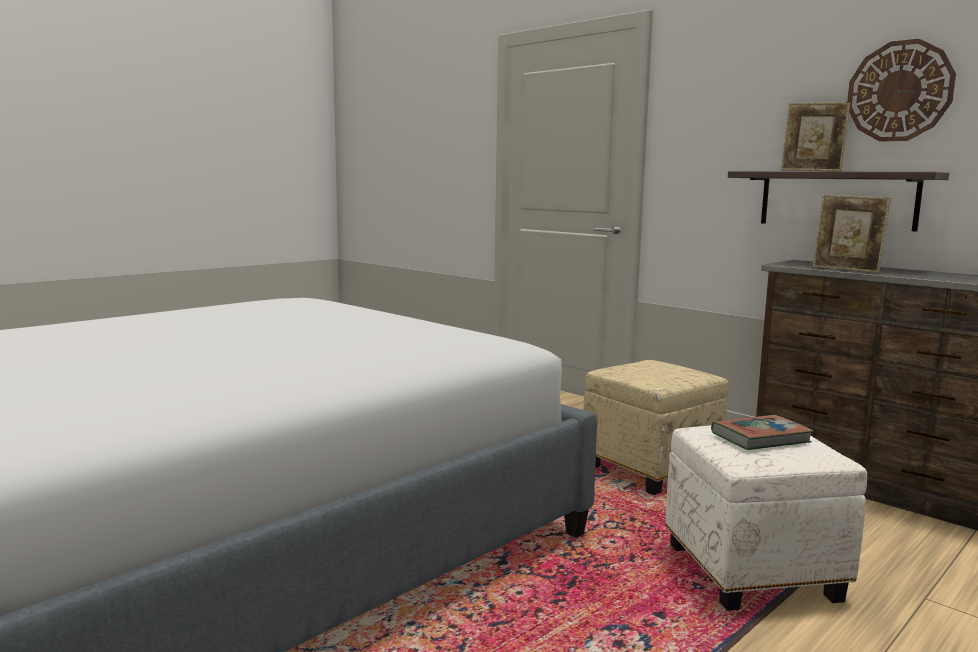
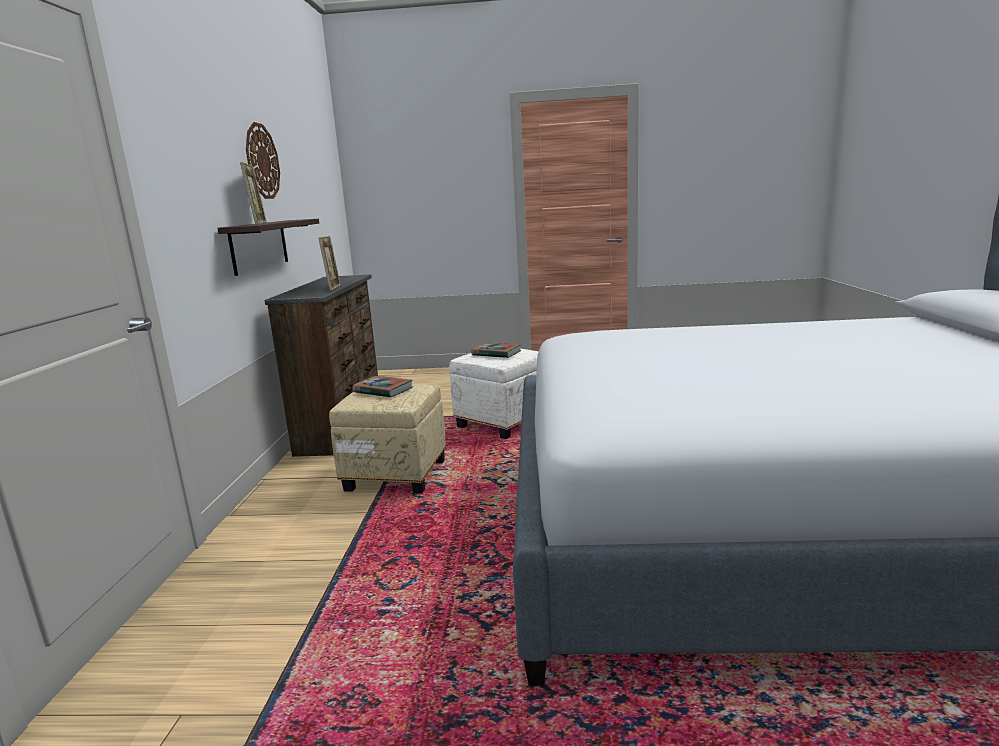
camera: 130 degrees left, 5 degrees up
(667, 371) = (383, 390): none -> book

